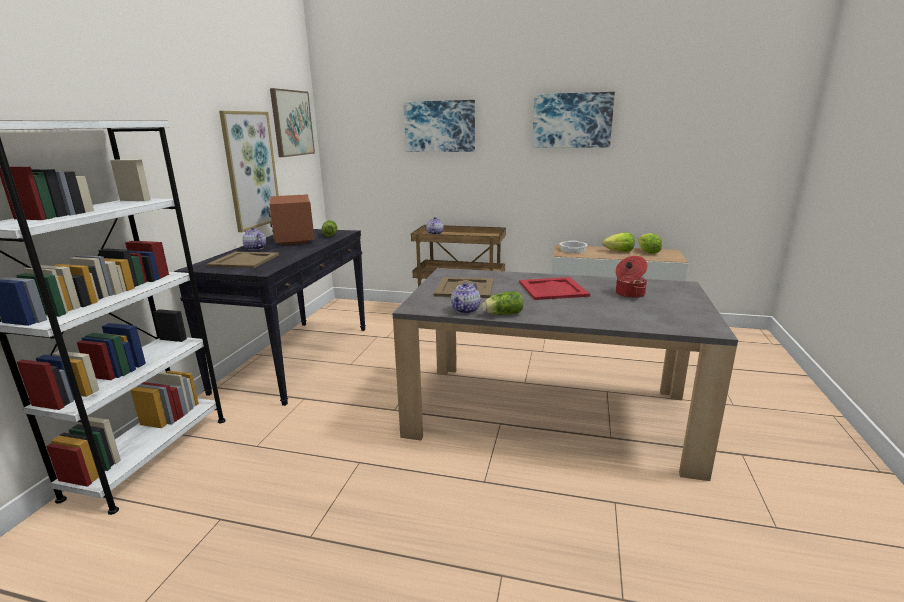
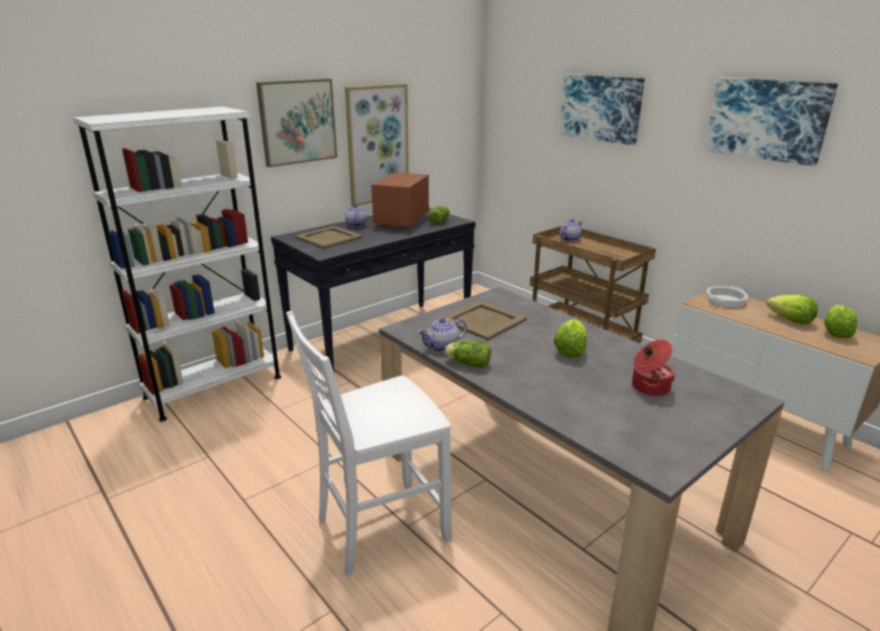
camera: 35 degrees right, 5 degrees up
(292, 123) = (443, 92): picture -> picture (297, 122)
(464, 494) = (379, 528): none -> white chair
(552, 289) = (570, 351): red tray -> lettuce

